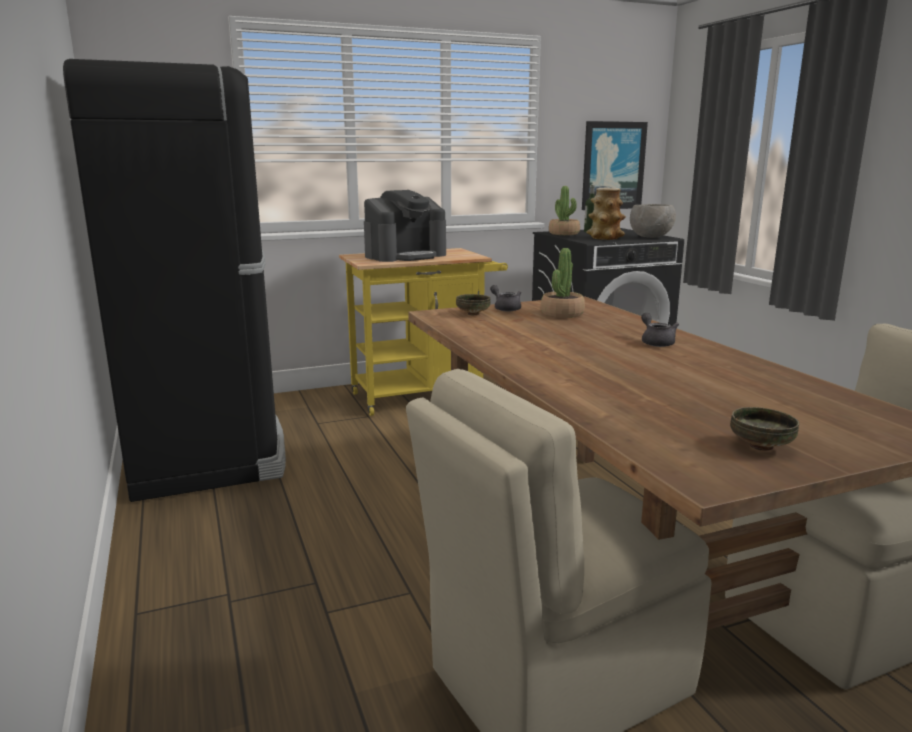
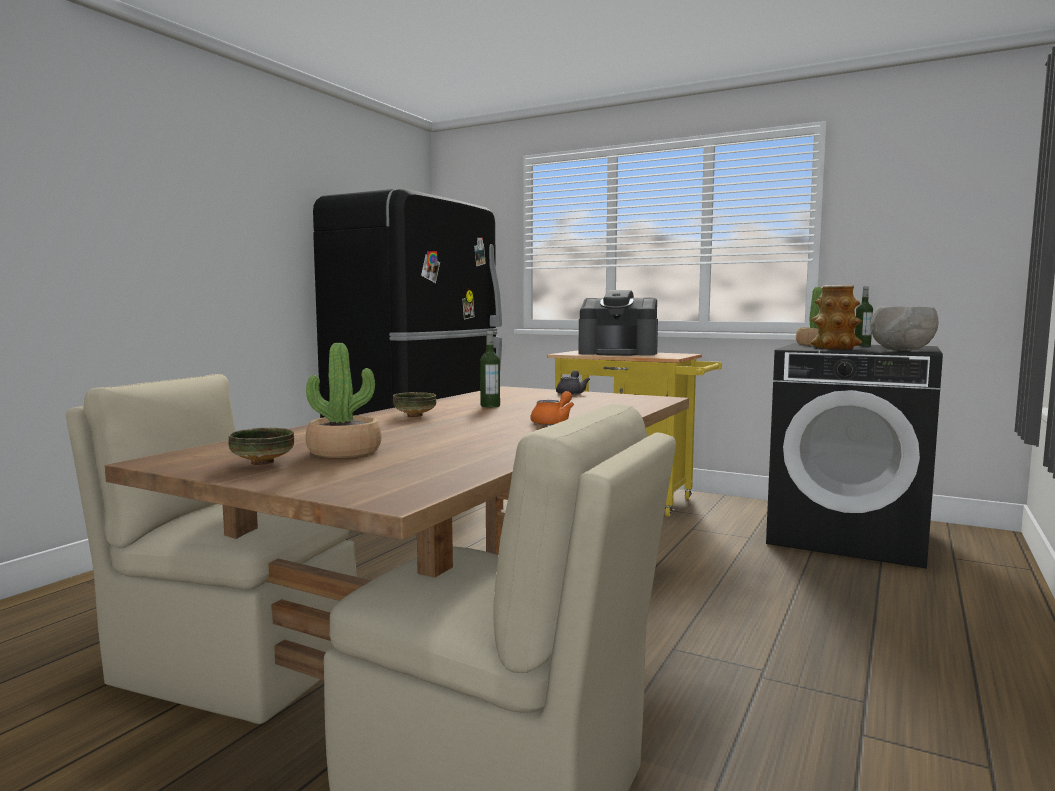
camera: 50 degrees right, 10 degrees down
(472, 314) = (530, 392): bowl -> bowl (414, 416)
(537, 337) = (490, 406): none -> bottle
(562, 314) = (593, 401): potted plant -> potted plant (344, 452)
(613, 166) = (944, 265): picture -> none
(656, 342) = (553, 422): grey teapot -> orange teapot

